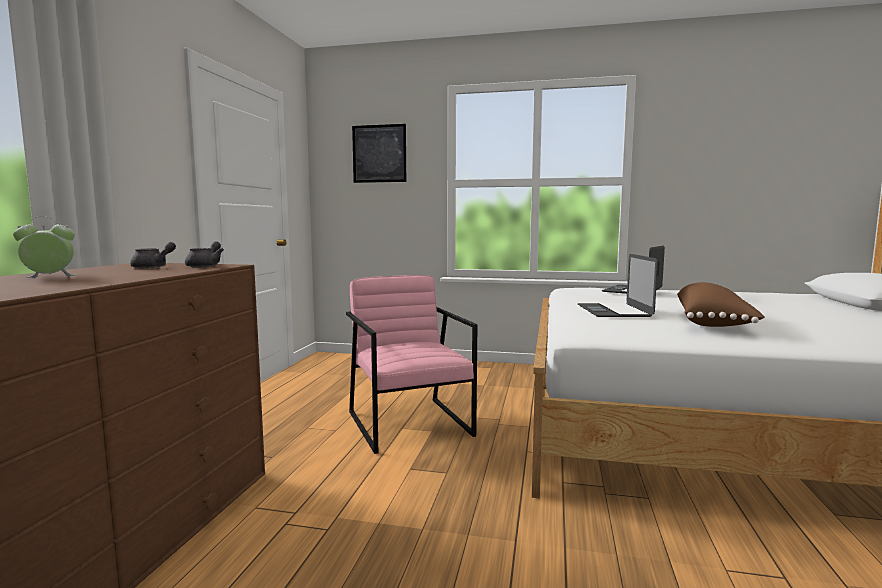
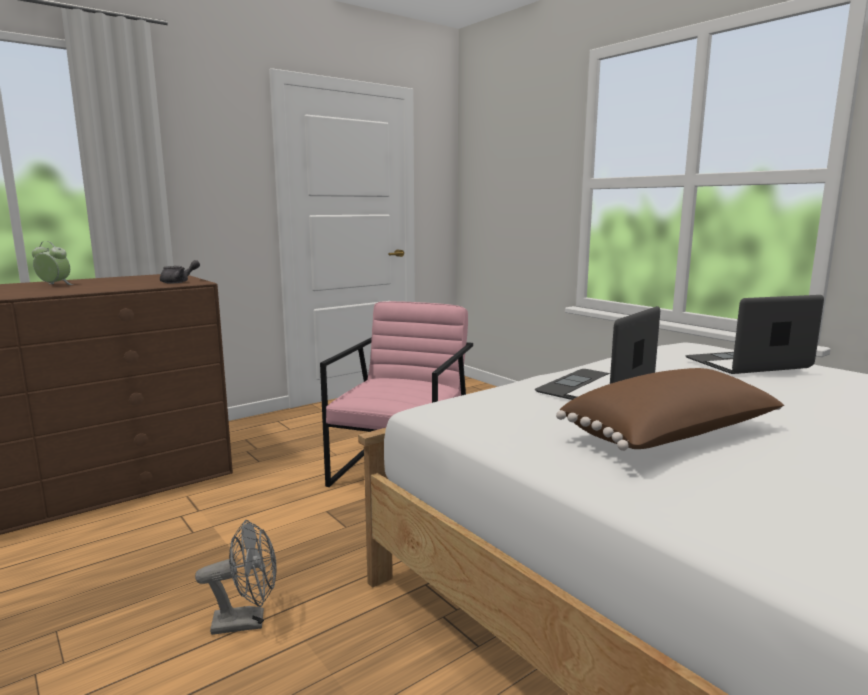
camera: 40 degrees right, 5 degrees up
(154, 267) = (150, 280): grey teapot -> none
(379, 153) = (517, 148): picture -> none
(507, 559) = (247, 621): none -> grey fan

